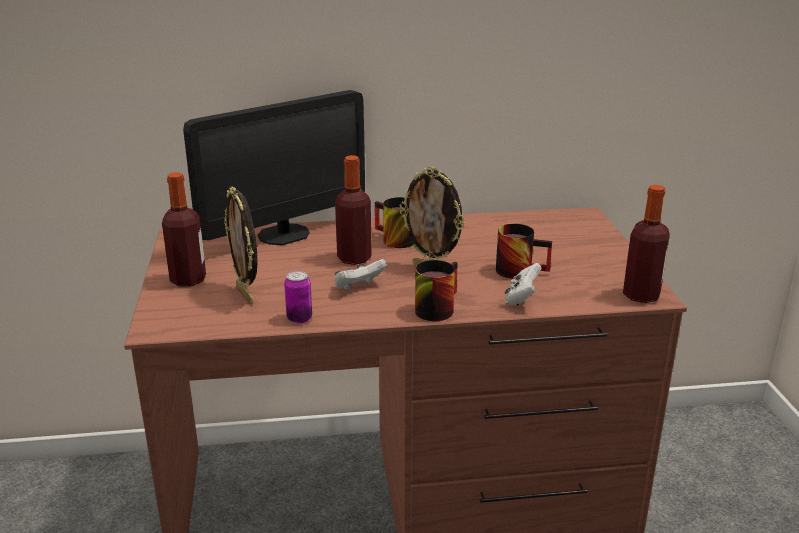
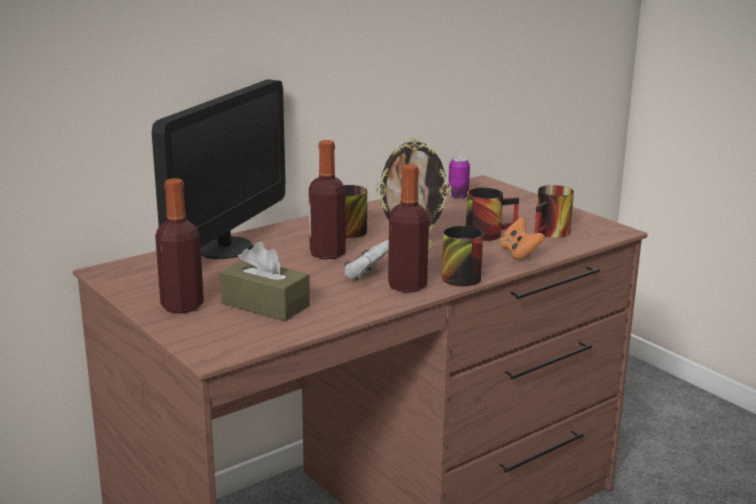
camera: 30 degrees left, 5 degrees down
(246, 295) = (265, 305): picture frame -> brown tissue box
(299, 318) = (348, 311): can -> can (458, 196)
(521, 299) = (519, 253): white game controller -> orange game controller
(581, 285) = (552, 234): none -> mug
(641, 295) = (606, 232): bottle -> bottle (407, 286)

